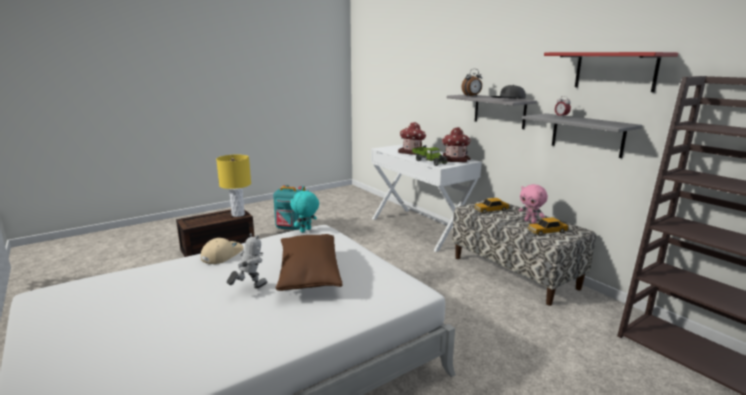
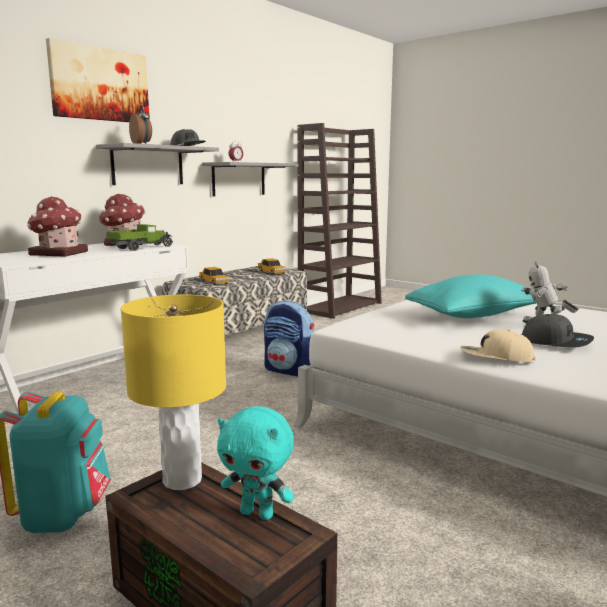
camera: 105 degrees left, 5 degrees down
(217, 279) = (556, 341): none -> grey cap
(306, 230) = (356, 333): turquoise plush toy -> turquoise plush toy (258, 513)
(309, 274) = (474, 316): brown pillow -> turquoise pillow
(425, 284) = (289, 370): none -> backpack
(477, 54) = (100, 84): none -> picture
(530, 221) = (246, 274): pink plush toy -> none
(615, 71) = (249, 119): red shelf -> none

